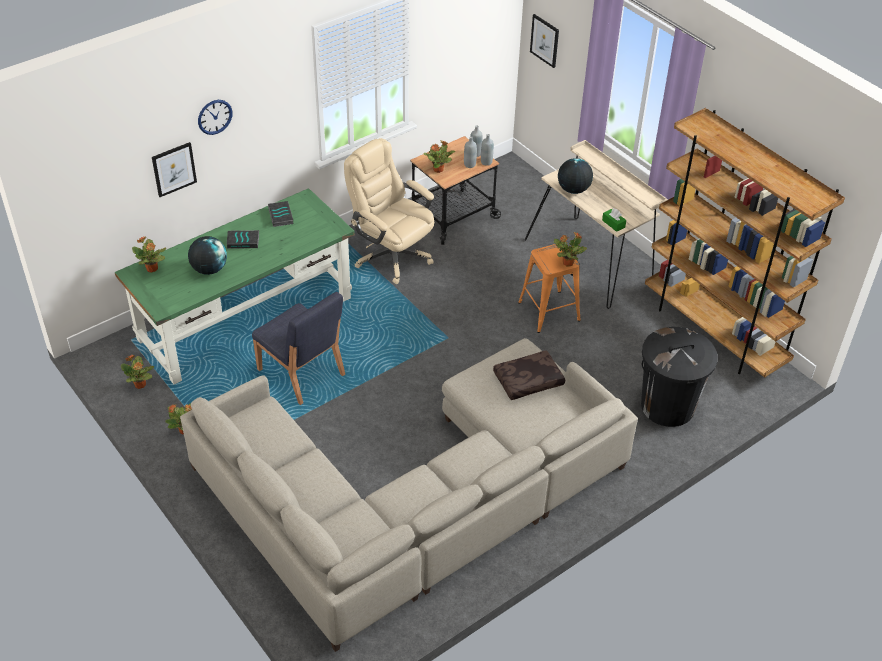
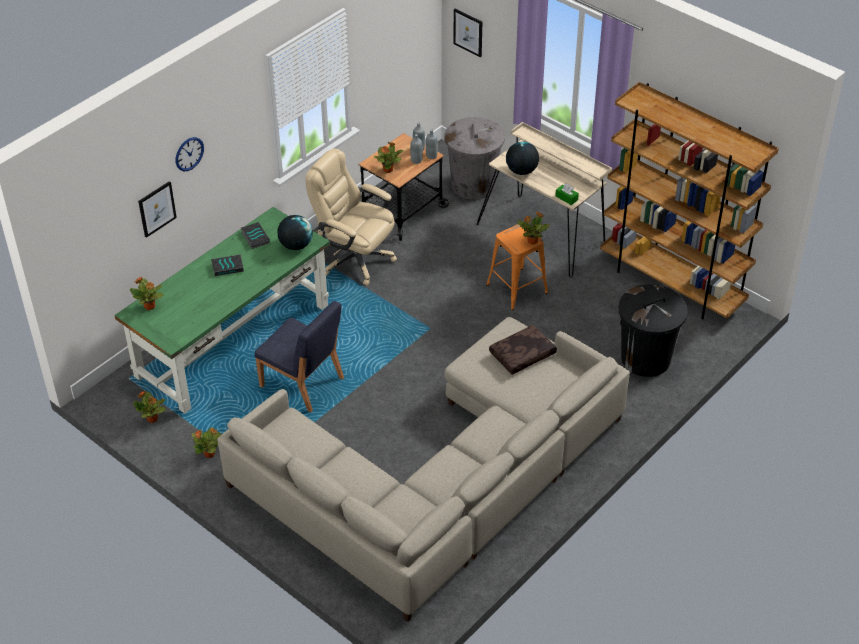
camera: 10 degrees left, 0 degrees up
(209, 269) = (204, 298): globe -> globe (296, 245)
(532, 201) = (473, 185): none -> grey trash can

